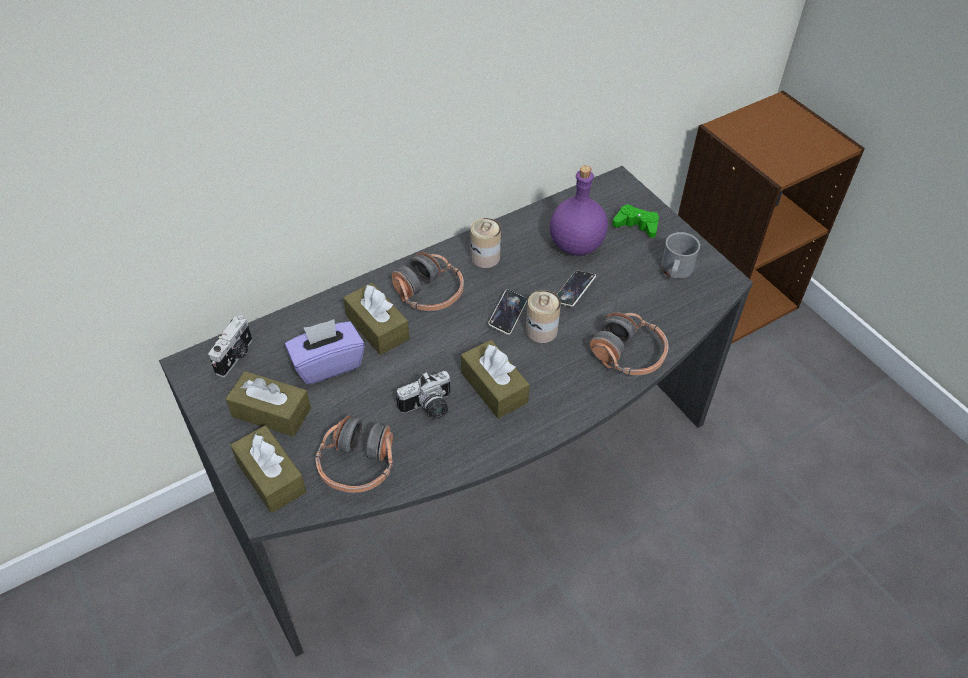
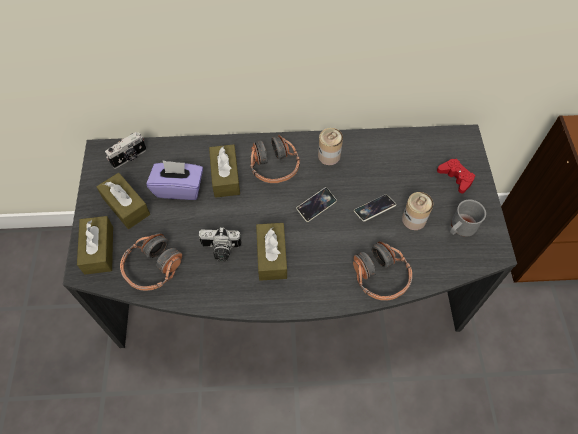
camera: 30 degrees right, 10 degrees up
(541, 330) = (331, 229): can -> can (414, 219)
(575, 245) = (399, 174): purple bottle -> none
(636, 225) = (455, 177): green game controller -> red game controller

